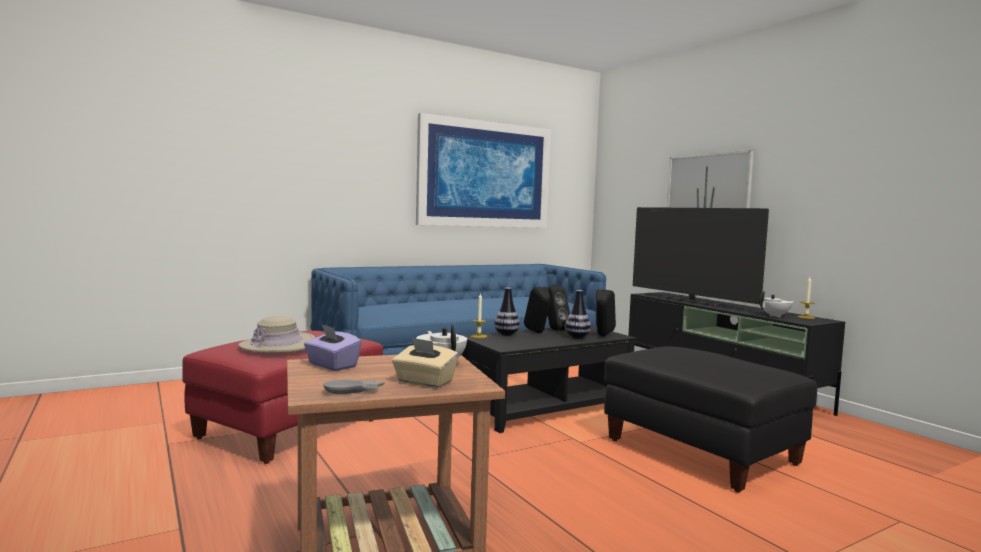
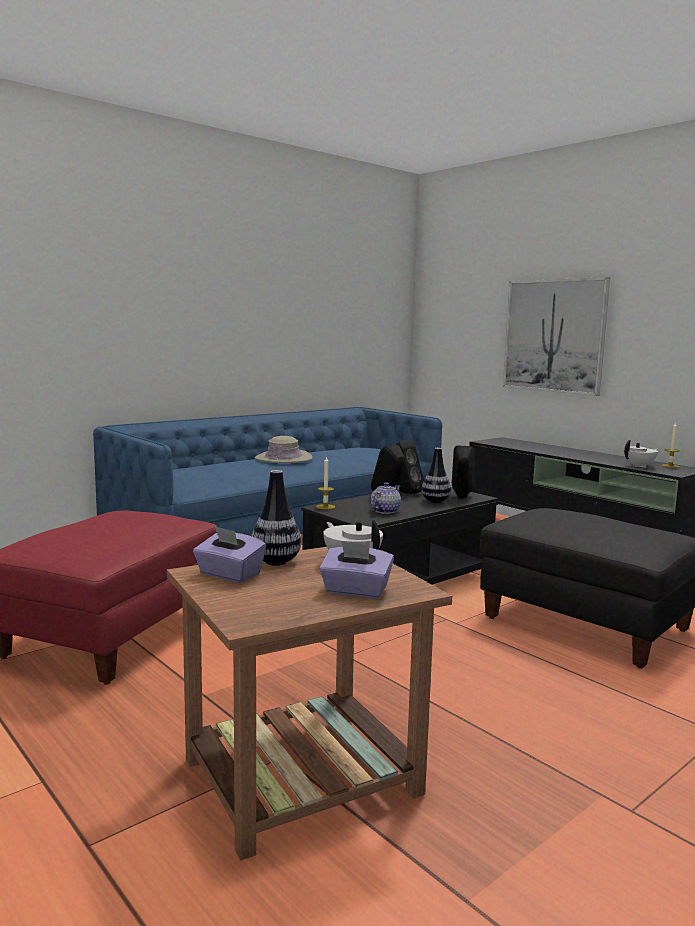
camera: 10 degrees left, 5 degrees up
(278, 345) = (100, 537): beige hat -> beige hat (283, 458)
(354, 392) = (288, 612): grey bowl -> none
(424, 382) = (355, 591): beige tissue box -> purple tissue box
(485, 174) = (293, 301): picture -> none
(506, 334) = (355, 502): vase -> vase (275, 562)
(527, 341) = (384, 511): none -> teapot
(691, 301) = (541, 449): television -> none

